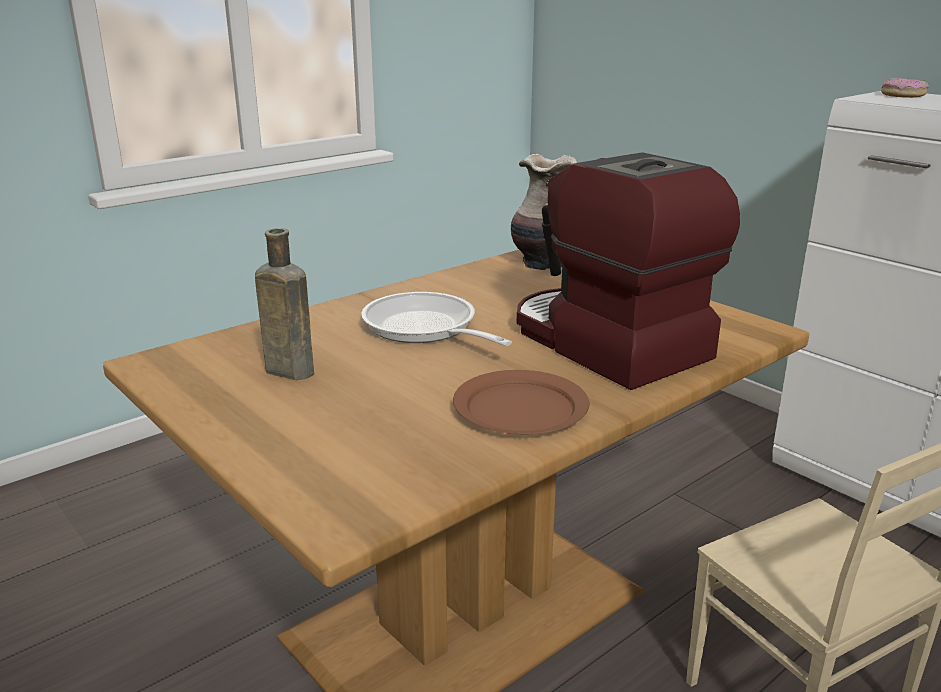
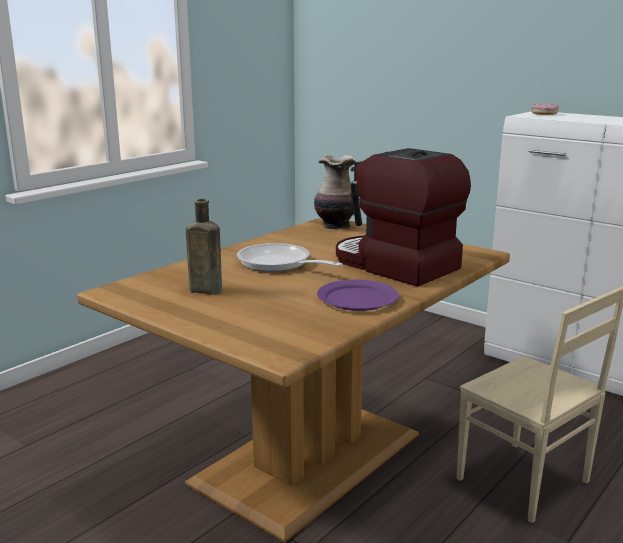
camera: 10 degrees left, 5 degrees down
(519, 408) = (357, 299): brown plate -> purple plate

